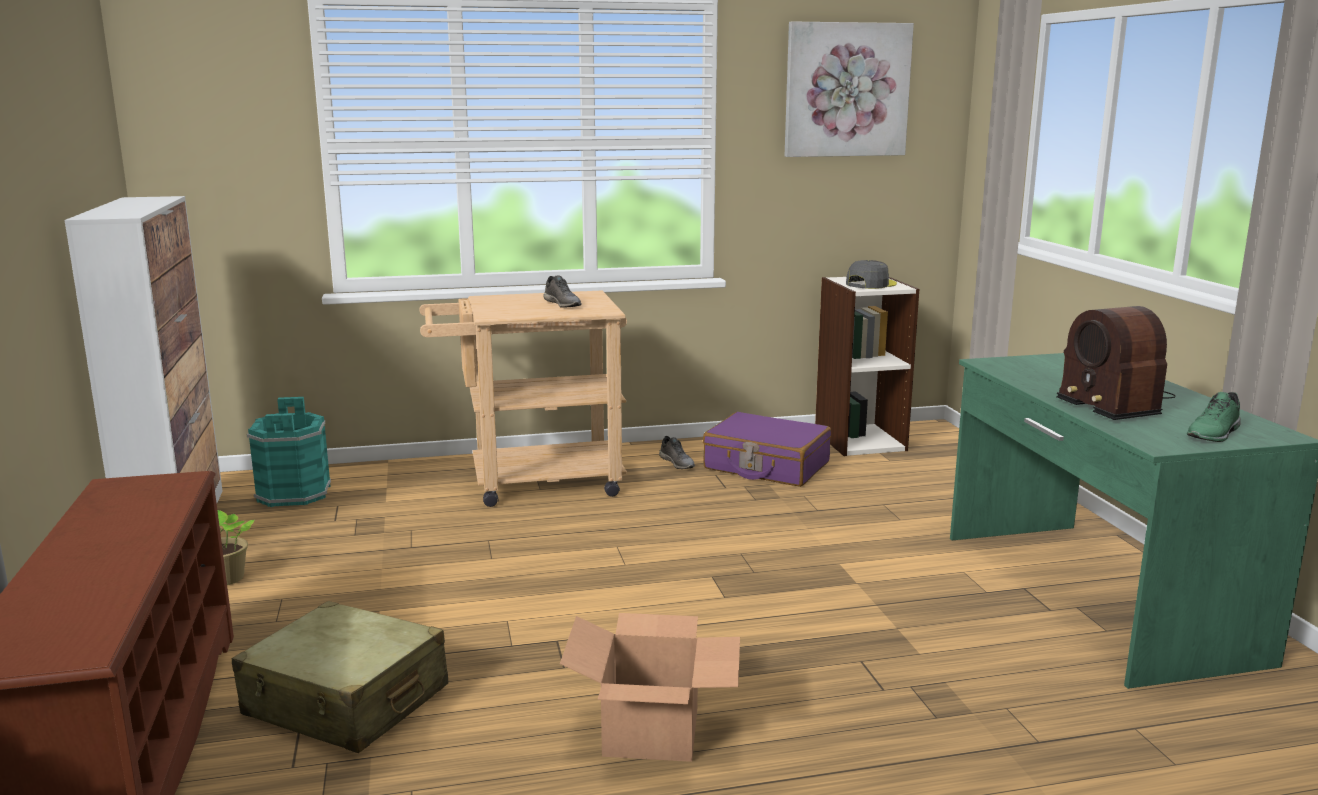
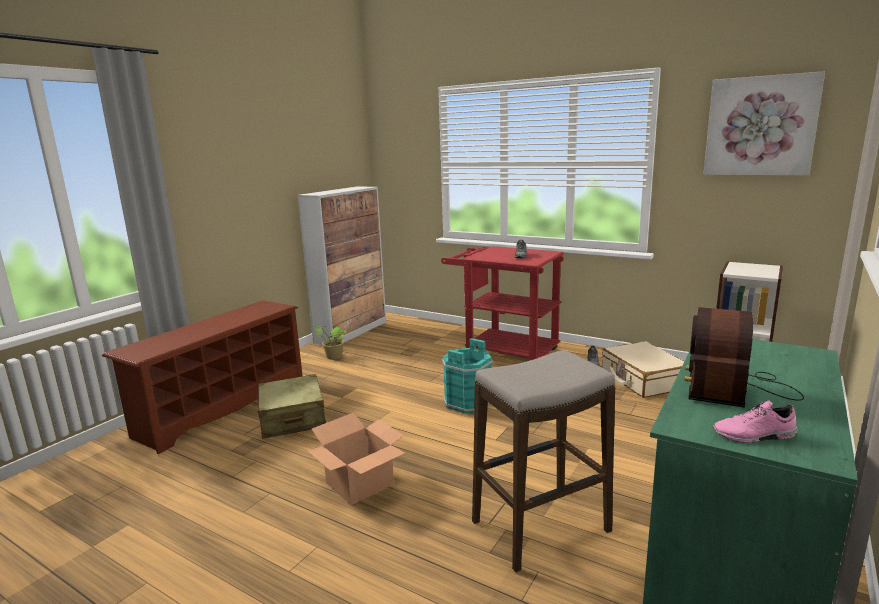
camera: 45 degrees right, 0 degrees up
(294, 493) = (407, 330): turquoise bucket -> turquoise bucket (468, 402)
(530, 482) = (503, 352): beige cart -> red cart
(766, 466) = (643, 379): purple suitcase -> beige suitcase
(870, 284) = (749, 270): grey cap -> none
(935, 665) = (540, 527): none -> stool
(1214, 434) = (754, 436): green shoe -> pink shoe

